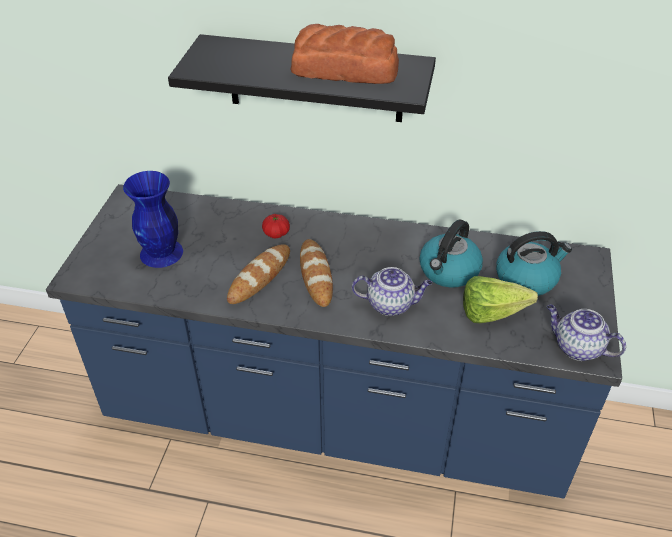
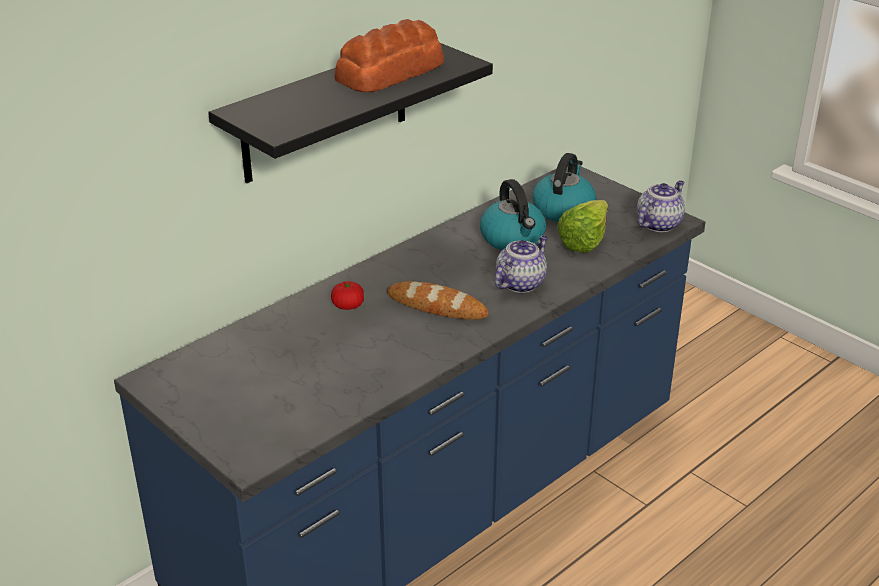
camera: 55 degrees left, 10 degrees down
(161, 253) = (286, 387): blue vase -> none
(259, 277) = (400, 338): bread -> none
(576, 347) = (658, 224): teapot -> teapot turned 150 degrees clockwise

